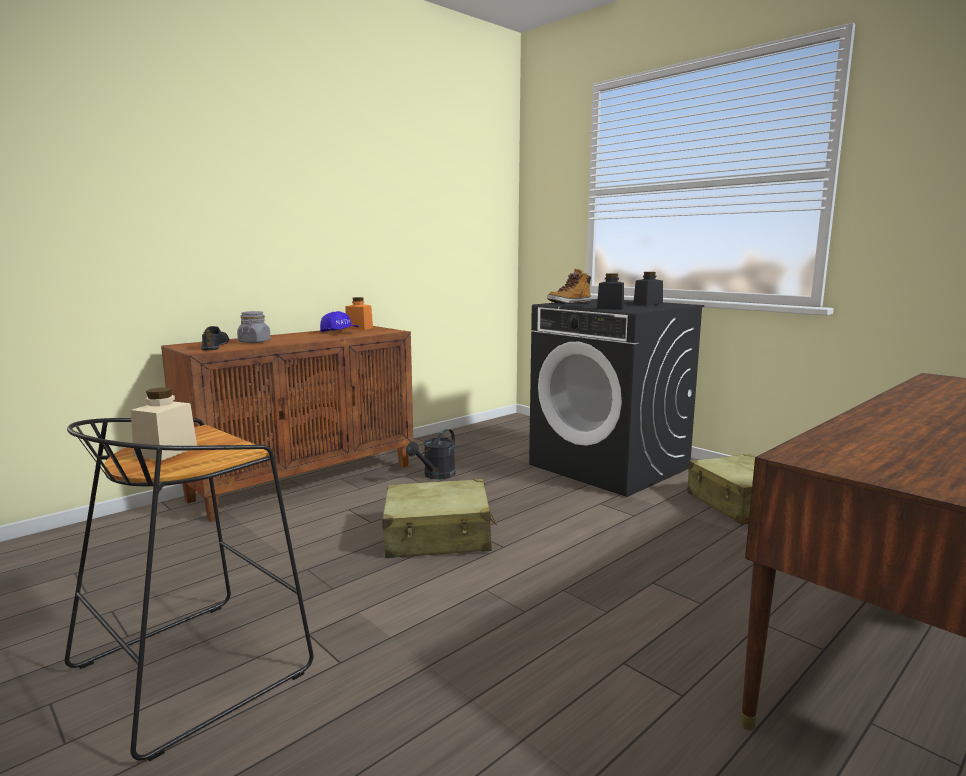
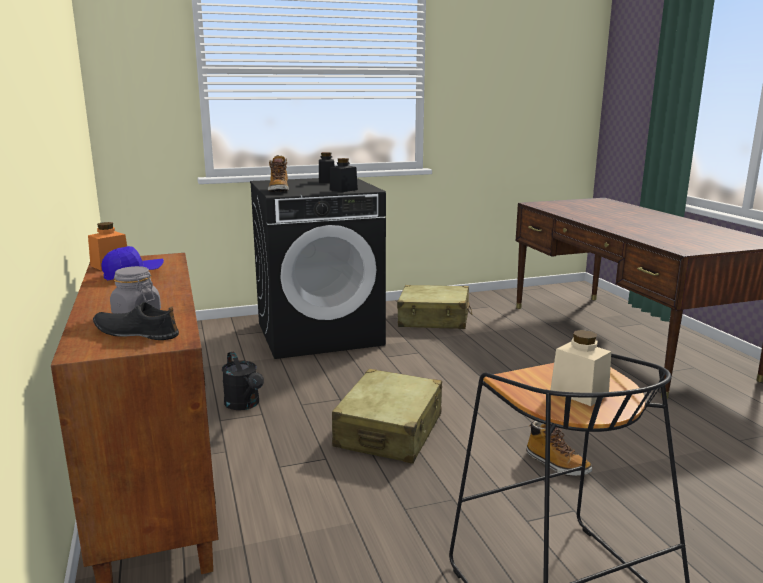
camera: 65 degrees left, 5 degrees up
(435, 639) = (556, 464): none -> boot

